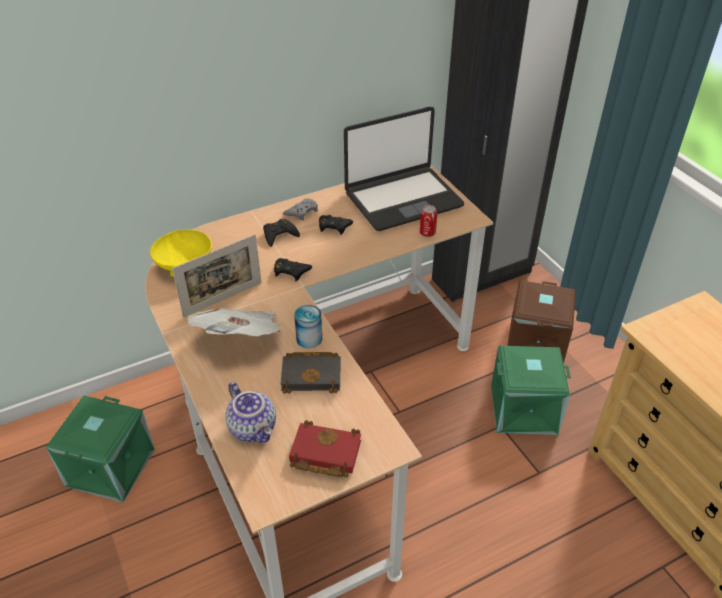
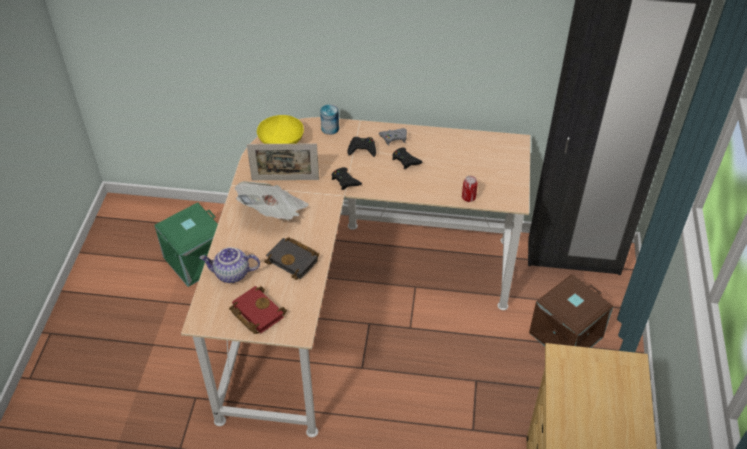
camera: 35 degrees right, 5 degrees up
(254, 428) = (231, 274): teapot -> teapot turned 90 degrees clockwise
(309, 338) = (314, 235): can -> can (330, 128)
(402, 199) = (477, 161): laptop -> none
(524, 408) = (506, 378): green storage box -> none

